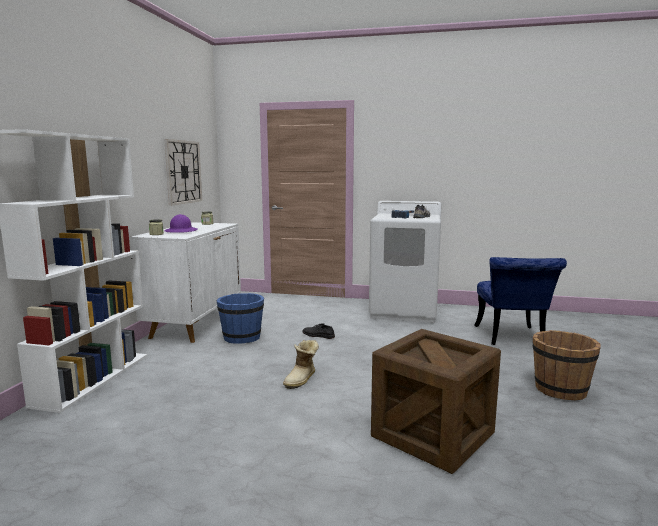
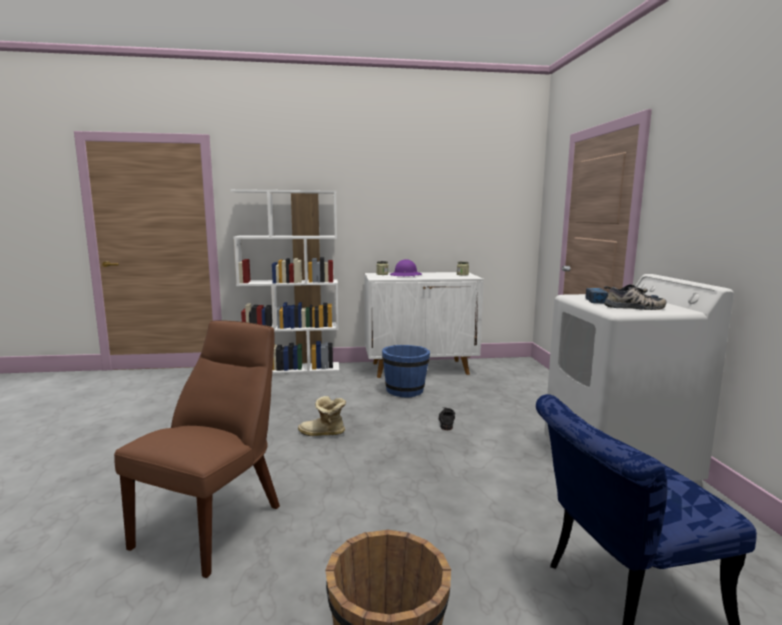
camera: 70 degrees right, 0 degrees up
(183, 172) = (461, 220): wall clock -> none
(432, 435) = (215, 522): crate -> brown chair

